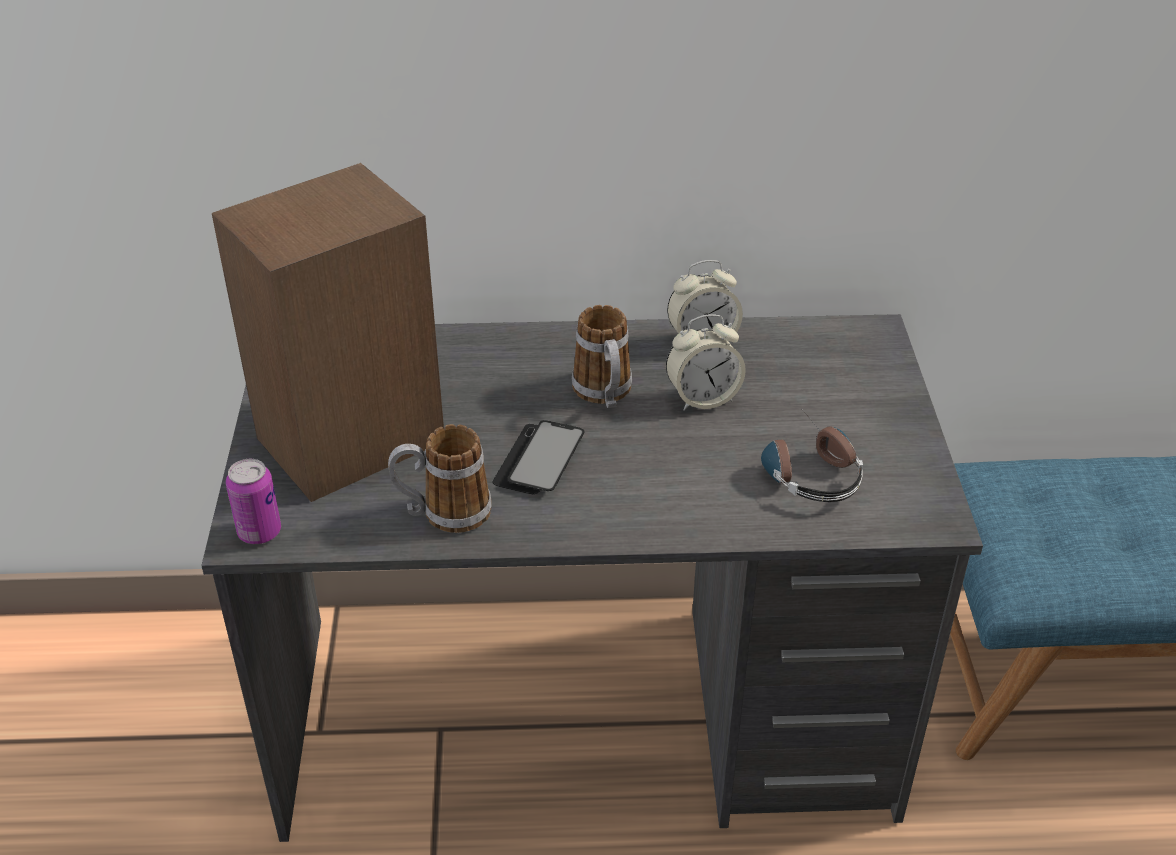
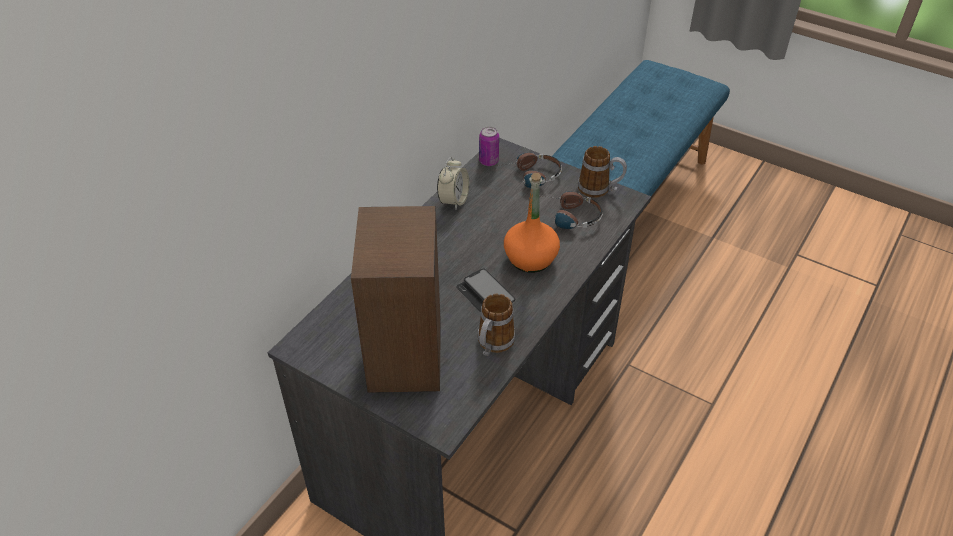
camera: 55 degrees left, 5 degrees up
(259, 532) = (445, 421): can -> can (488, 161)
(605, 395) = (460, 250): mug -> mug (600, 190)
(664, 471) = (530, 258): none -> orange bottle
(703, 398) = (493, 221): alarm clock -> none
(849, 389) = (529, 177): none -> headphones

